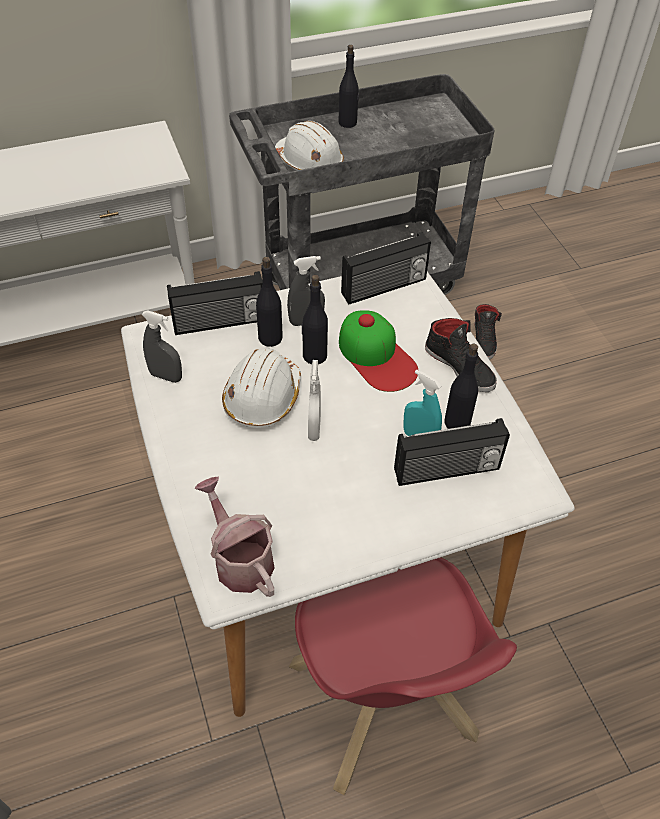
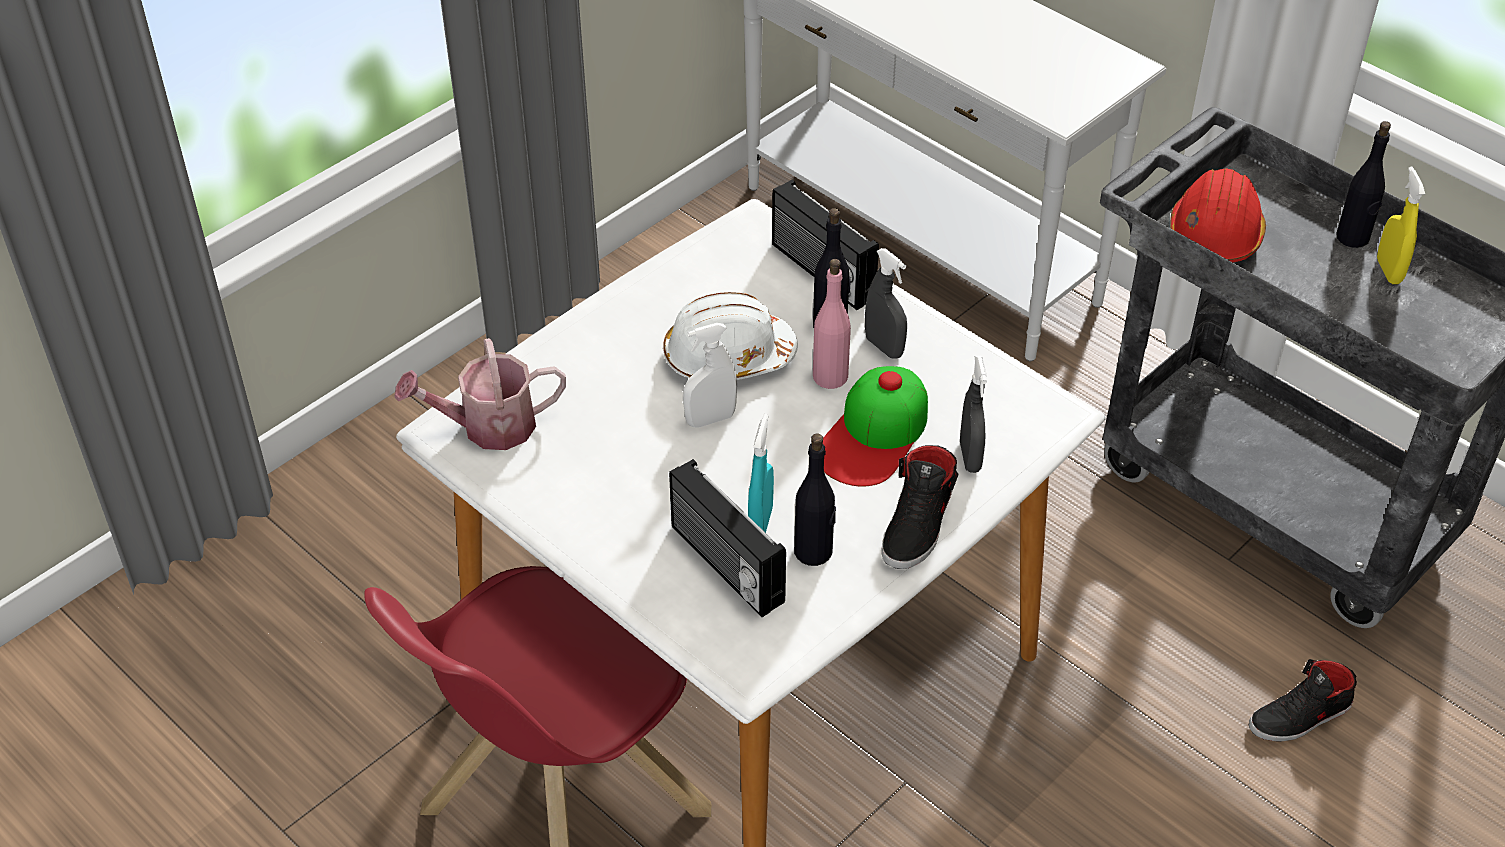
camera: 65 degrees right, 5 degrees down
(166, 376) = (702, 264): grey spray bottle -> grey spray bottle (970, 457)
(240, 559) = (488, 426): watering can -> watering can turned 135 degrees counterclockwise
(309, 162) = (1215, 233): white hard hat -> red hard hat
(314, 356) = (830, 376): black bottle -> pink bottle
(379, 123) = (1388, 271): none -> yellow spray bottle
(384, 287) = (1011, 399): radio -> none

